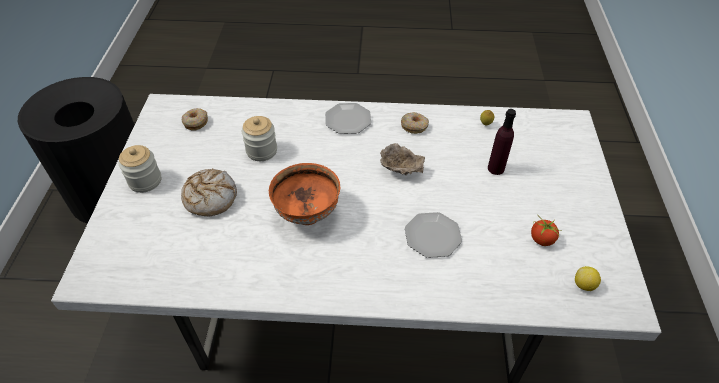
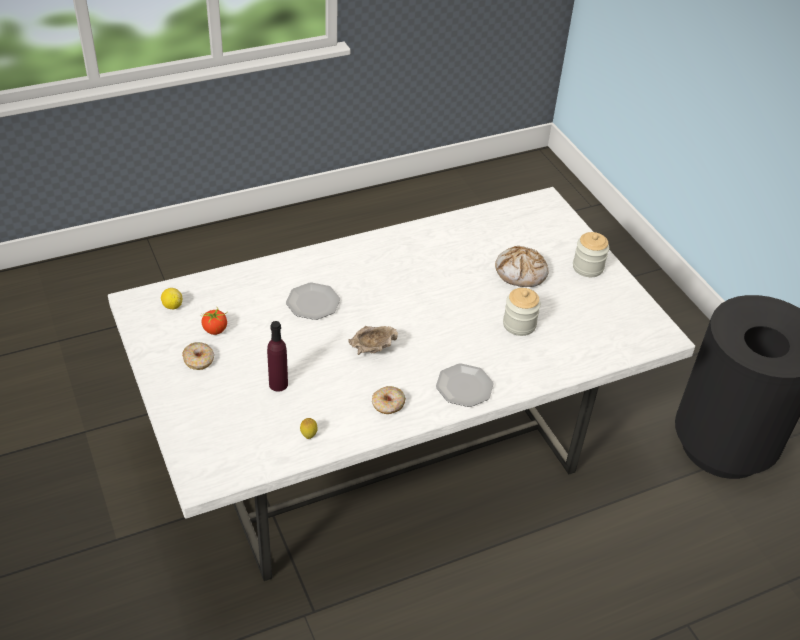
camera: 150 degrees right, 5 degrees down
(195, 122) = (610, 330): donut -> donut (199, 360)
(306, 213) = (430, 286): orange bowl -> none

